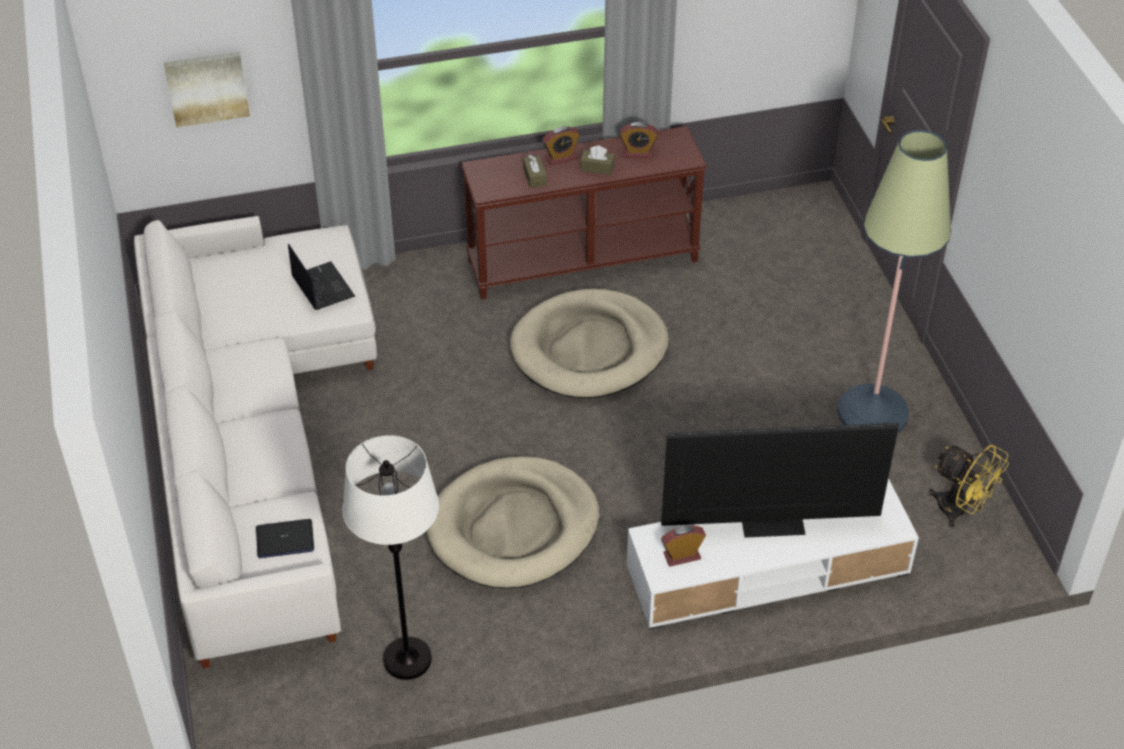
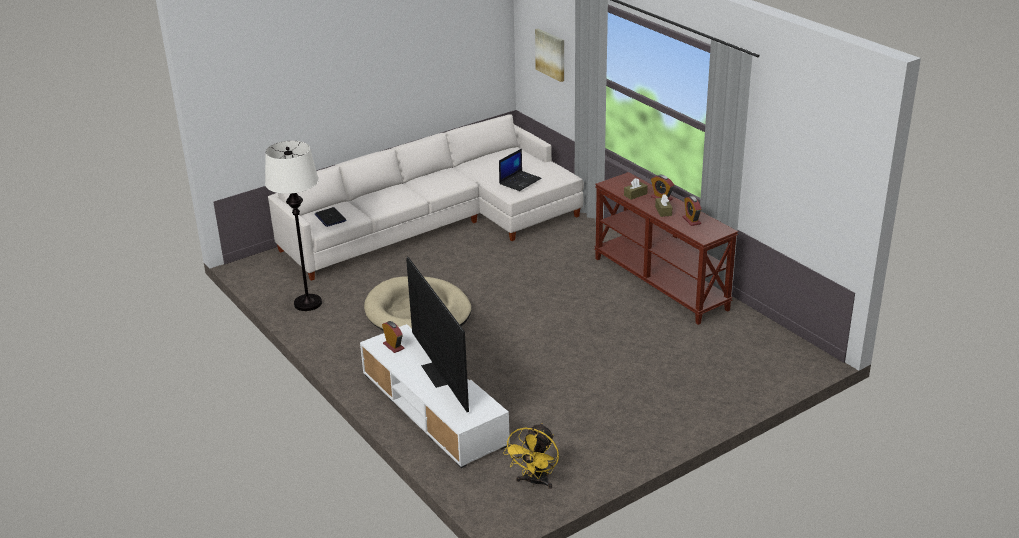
camera: 70 degrees right, 15 degrees down
(589, 349) = (581, 304): beige dog bed -> none
(872, 412) = (606, 425): floor lamp -> none

